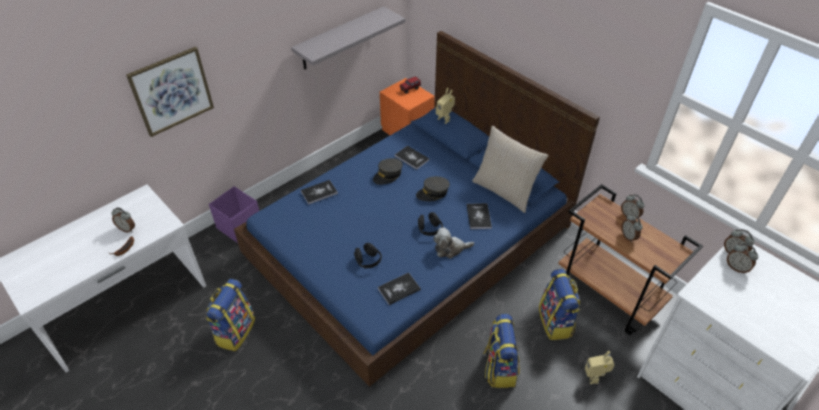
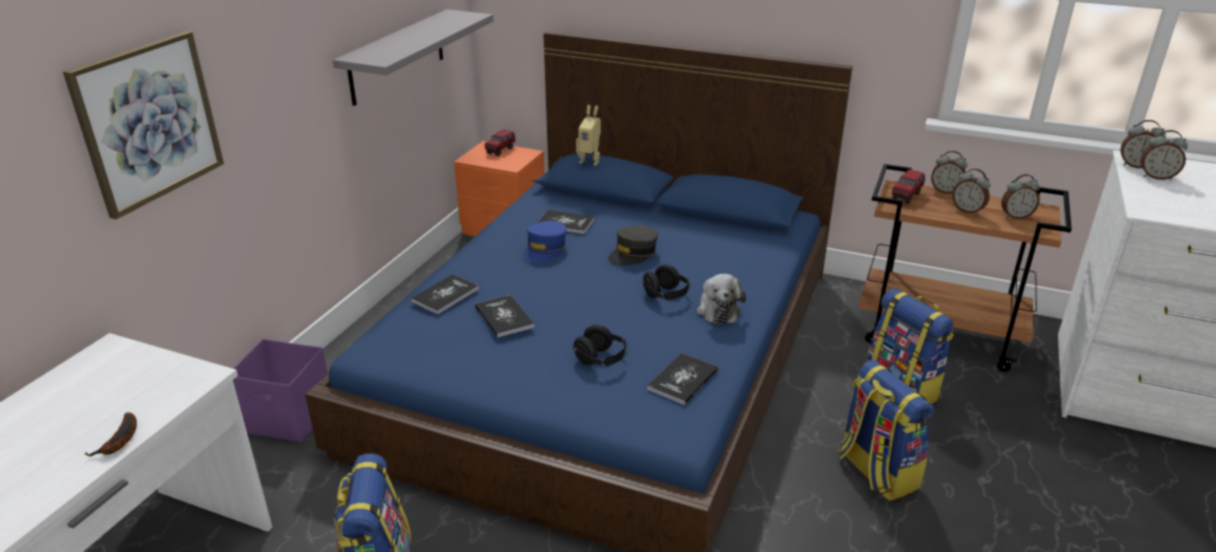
camera: 25 degrees left, 15 degrees down
(127, 229) = (107, 407): alarm clock -> alarm clock (1015, 216)
(388, 175) = (545, 250): grey cap -> blue cap
(450, 249) = (718, 309): plush toy -> plush toy turned 60 degrees counterclockwise
(478, 216) = (724, 263): book -> book (504, 317)
(504, 191) = (735, 228): beige pillow -> none
(594, 377) = (1012, 436): toy robot -> none
(600, 212) = (906, 196): none -> toy truck

